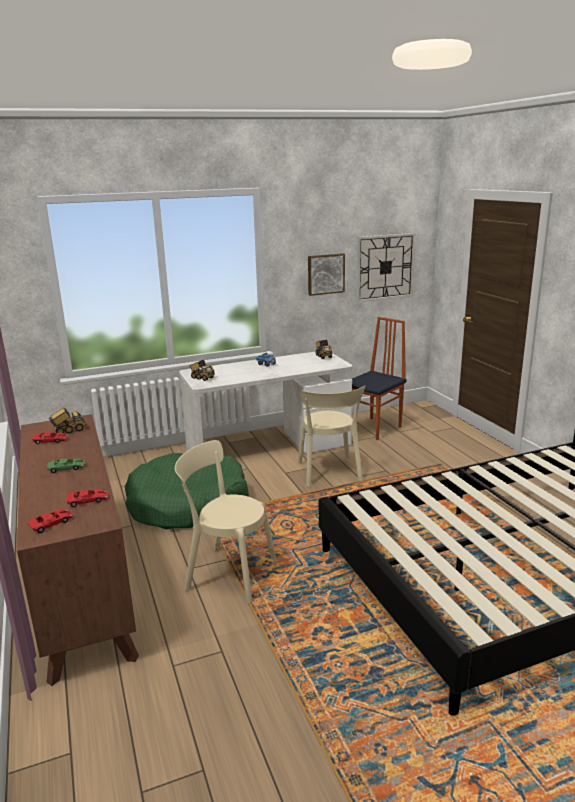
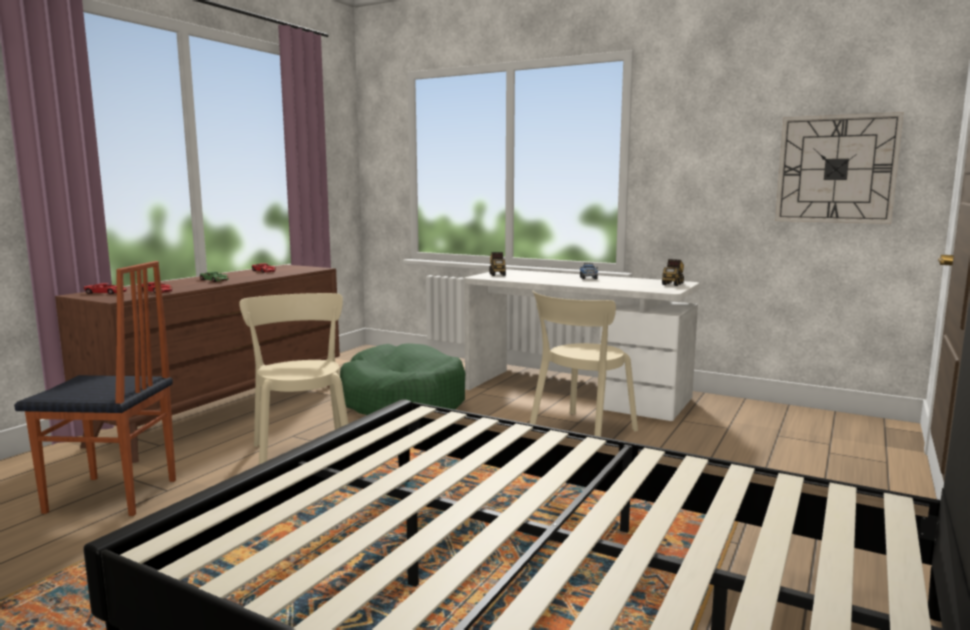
camera: 50 degrees right, 10 degrees down
(68, 431) = (290, 270): toy truck -> none
(325, 274) = (723, 172): picture -> none
(375, 429) = (747, 421): chair -> chair (112, 497)

